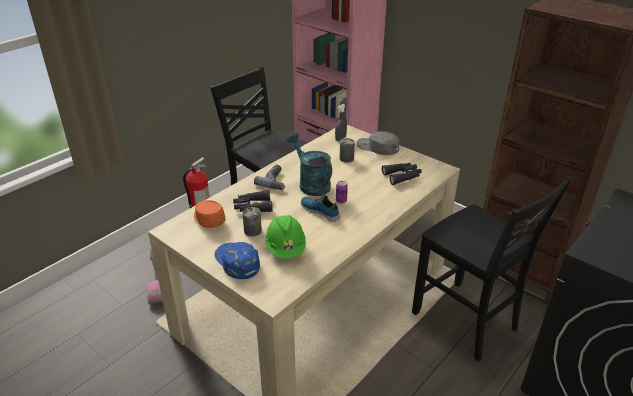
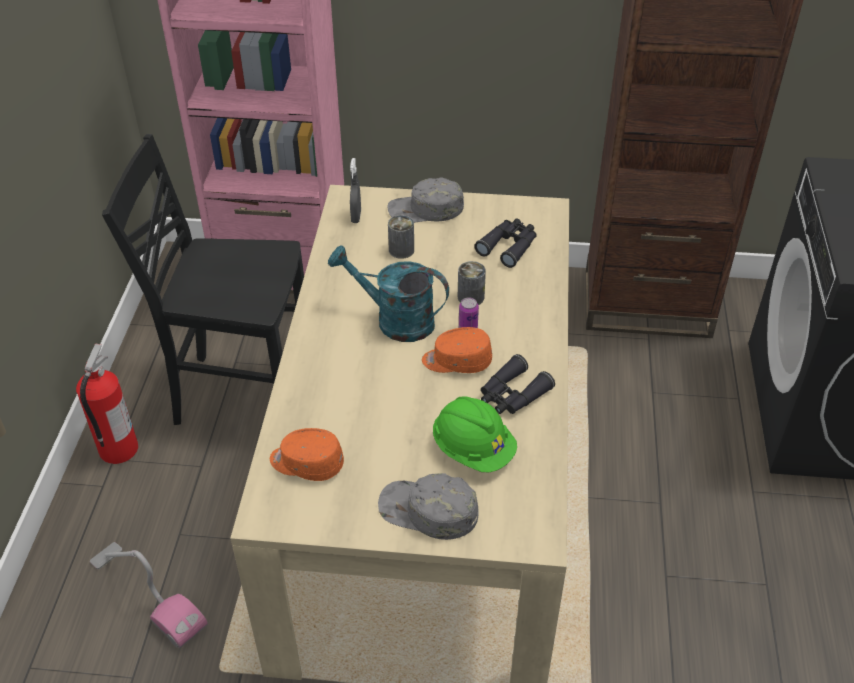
camera: 35 degrees left, 10 degrees up
(236, 262) = (428, 511): blue cap -> grey cap
(252, 207) = (351, 405): black binoculars -> black binoculars (512, 395)
(252, 231) = (395, 446): can -> can (470, 297)
(276, 181) = (337, 341): power drill -> none
(320, 211) = (456, 361): shoe -> orange cap
(466, 322) = (644, 415): black chair -> none

